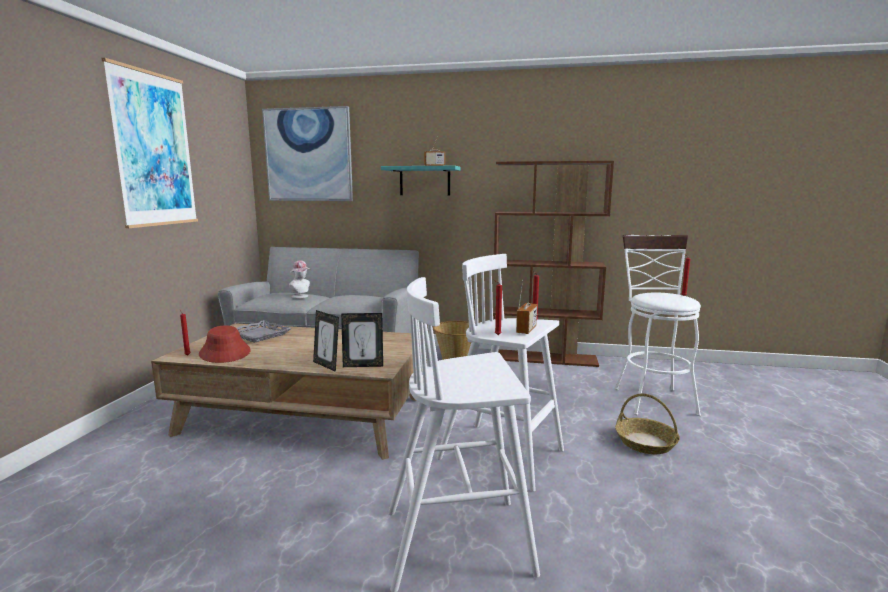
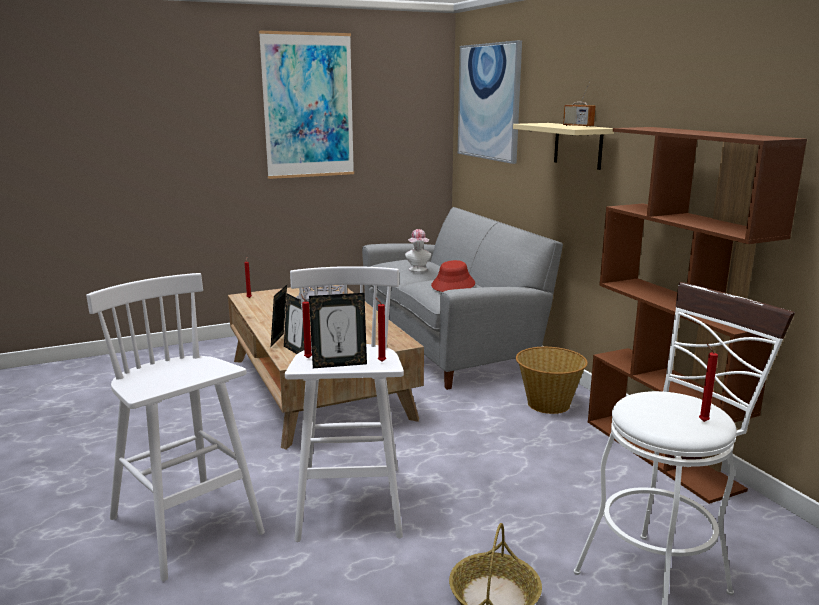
camera: 55 degrees right, 5 degrees up
(225, 353) = (267, 304): red hat -> red hat (453, 285)
(425, 181) = (578, 145): turquoise shelf -> beige shelf
(526, 329) = (339, 364): radio -> picture frame

